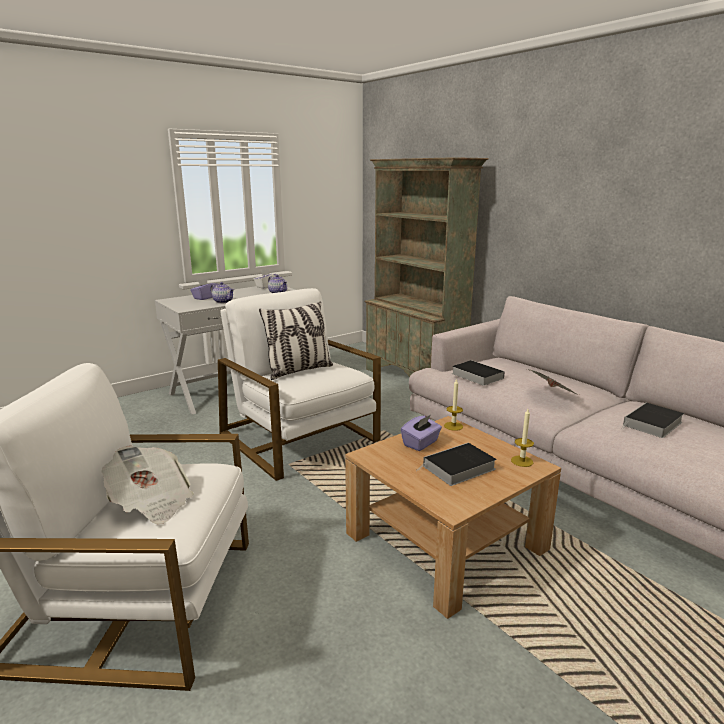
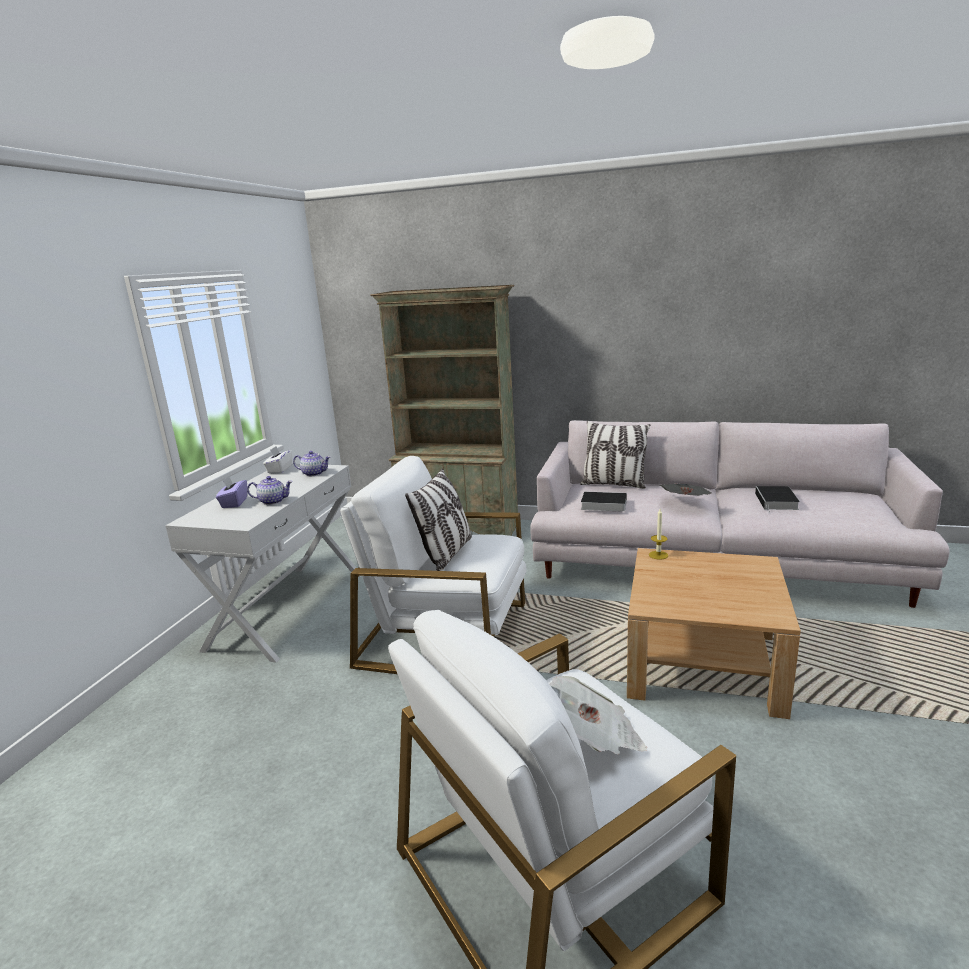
camera: 35 degrees left, 0 degrees up
(421, 443) = (664, 579): purple tissue box -> none
(458, 468) = (725, 587): book -> none
(520, 365) = (614, 484): none -> pillow
(522, 461) = (749, 562): candle -> none

